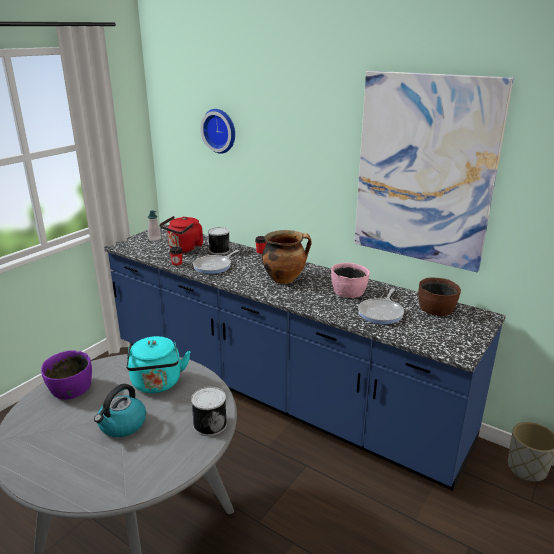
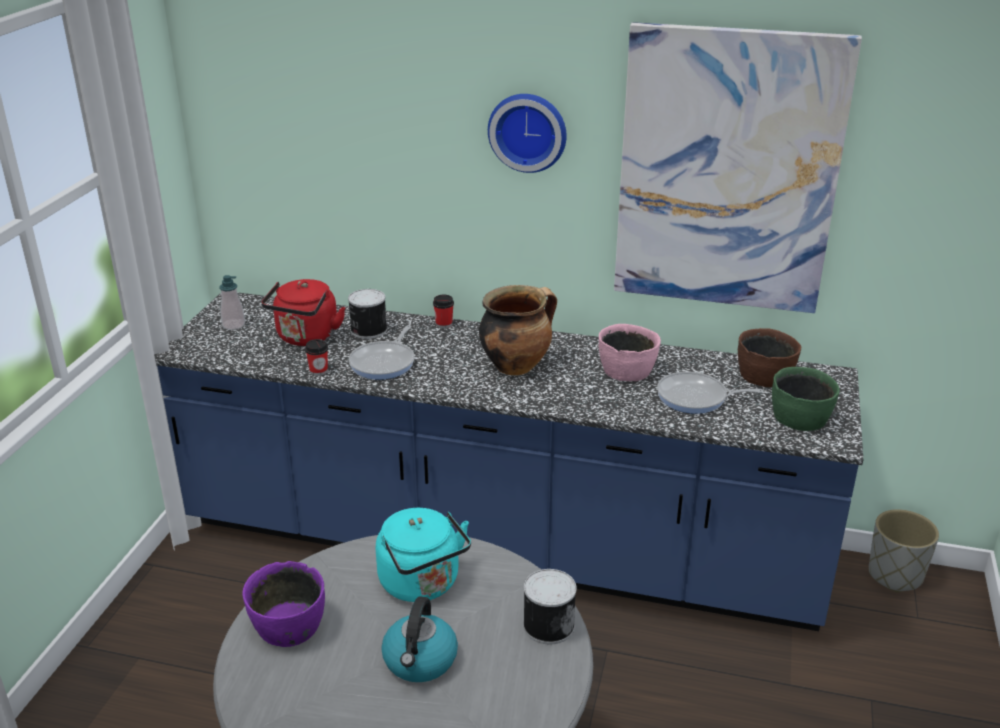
camera: 20 degrees left, 5 degrees up
(220, 130) = (345, 120): wall clock -> wall clock (528, 131)
(381, 313) = (696, 398): frying pan -> frying pan turned 90 degrees clockwise
(444, 336) = (800, 417): none -> green bowl

